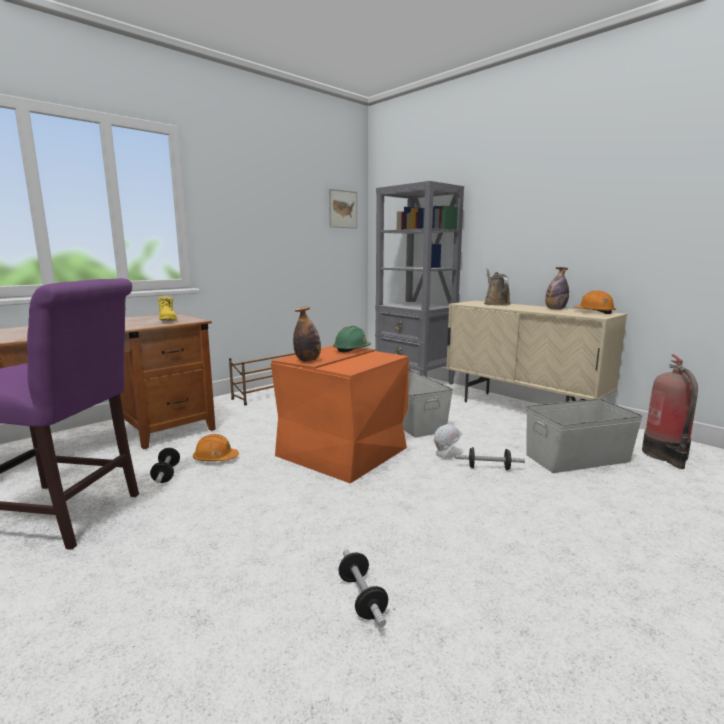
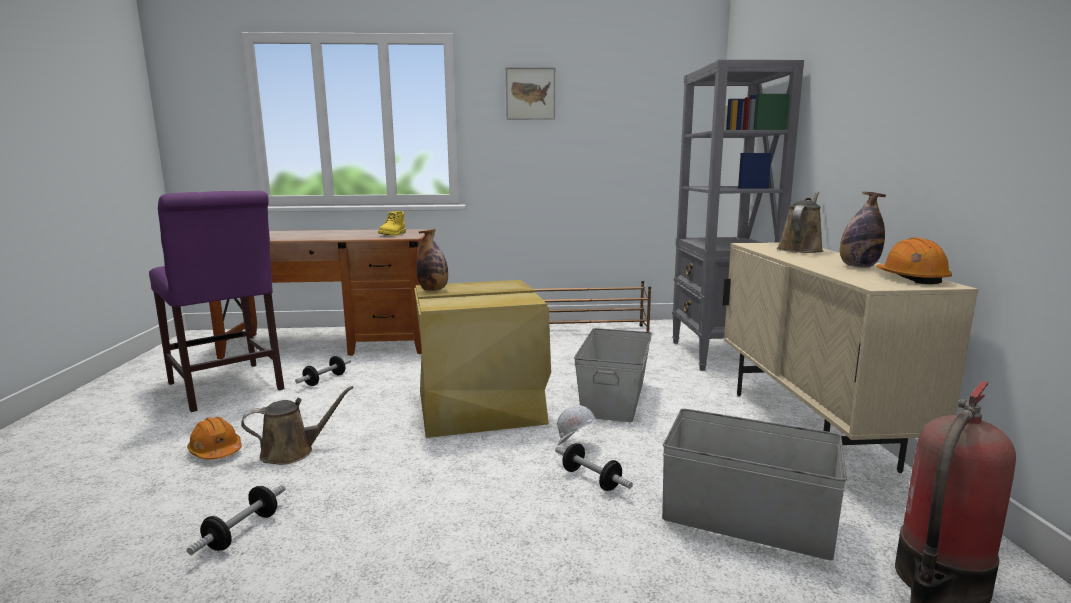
camera: 40 degrees right, 0 degrees up
(215, 458) = (376, 378): orange hard hat -> orange hard hat (216, 451)
(270, 533) = (293, 452): none -> brown watering can
(342, 209) = (676, 107): picture -> picture (530, 93)
(344, 451) = (481, 407): orange storage box -> beige storage box
(352, 349) = (510, 286): green hard hat -> none

